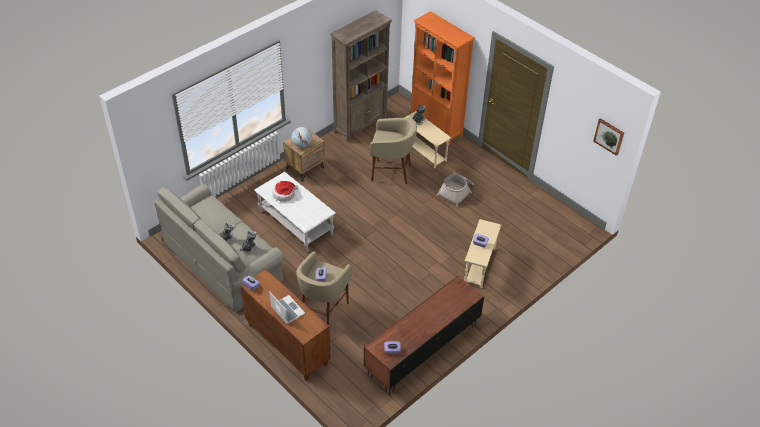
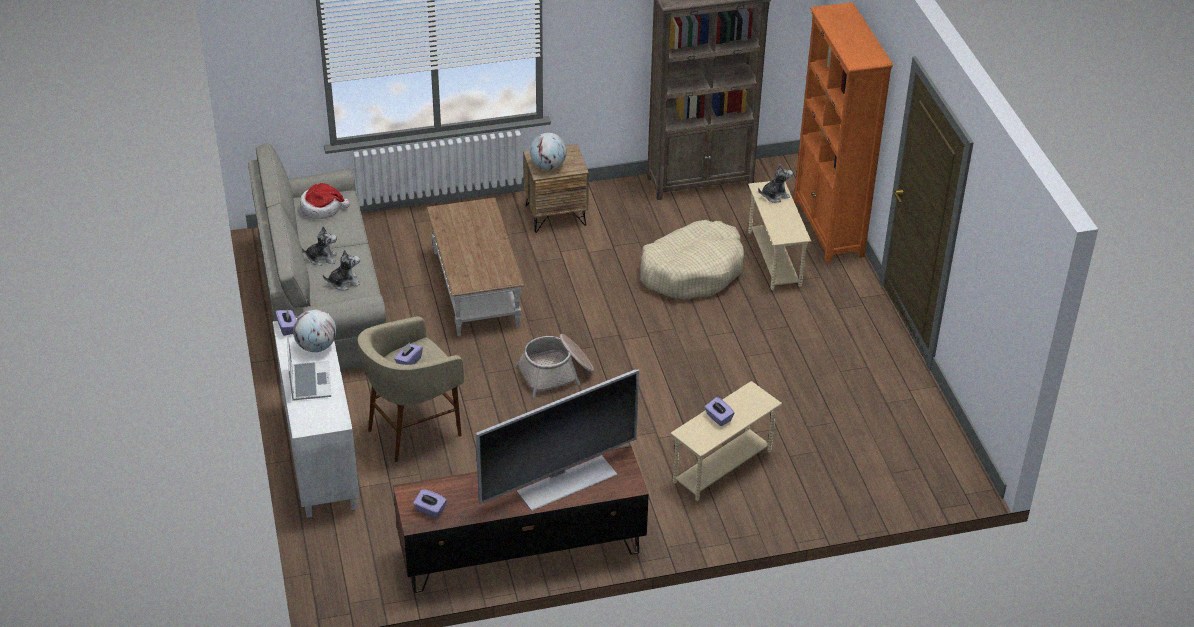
camera: 30 degrees right, 5 degrees down
(275, 289) = (316, 346): none -> globe
(284, 194) = (466, 230): hat -> hat (322, 208)
(286, 344) = (320, 454): brown cabinet -> white cabinet
(295, 223) = (475, 289): white coffee table -> brown coffee table
(391, 172) = (692, 271): beige stool -> beige dog bed
(443, 307) = (565, 482): none -> television
(456, 192) = (779, 339): basket -> basket (556, 373)
(609, 136) = (1020, 301): picture -> none

